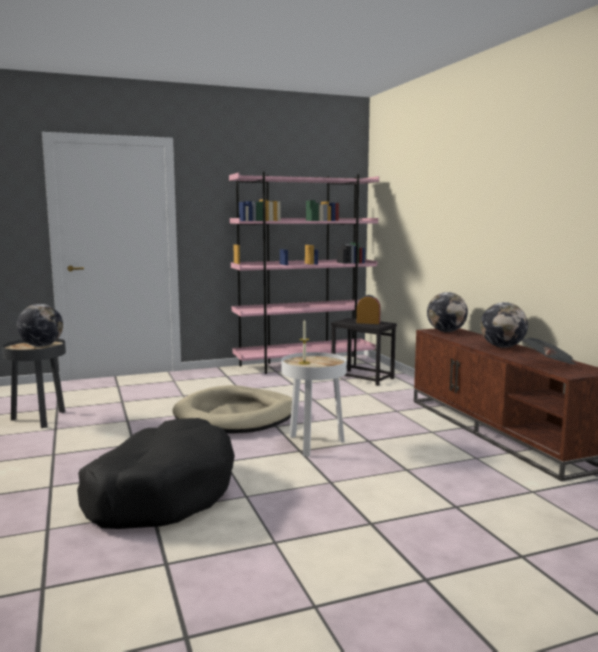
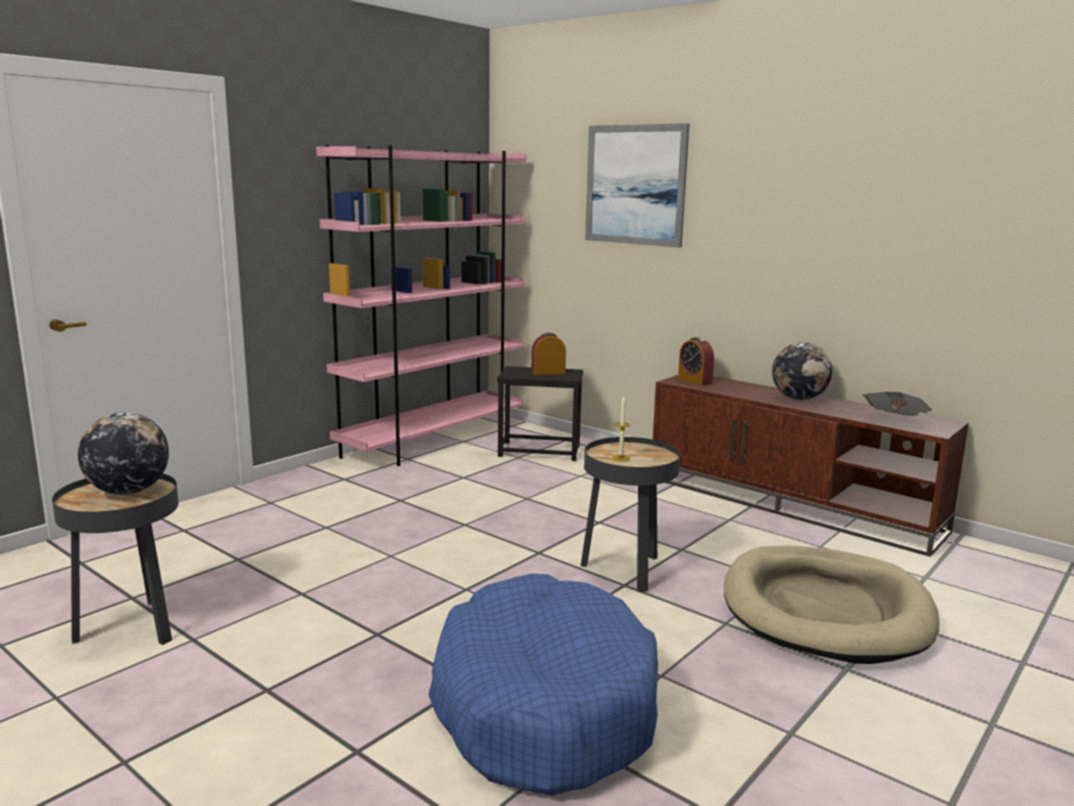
camera: 30 degrees left, 5 degrees up
(160, 492) = (543, 706): black dog bed -> blue dog bed
(236, 416) = (461, 547): beige dog bed -> beige dog bed (825, 610)
(314, 444) = (626, 570): white side table -> black side table
(431, 192) = (635, 185): none -> picture
(446, 331) = (695, 381): globe -> alarm clock

